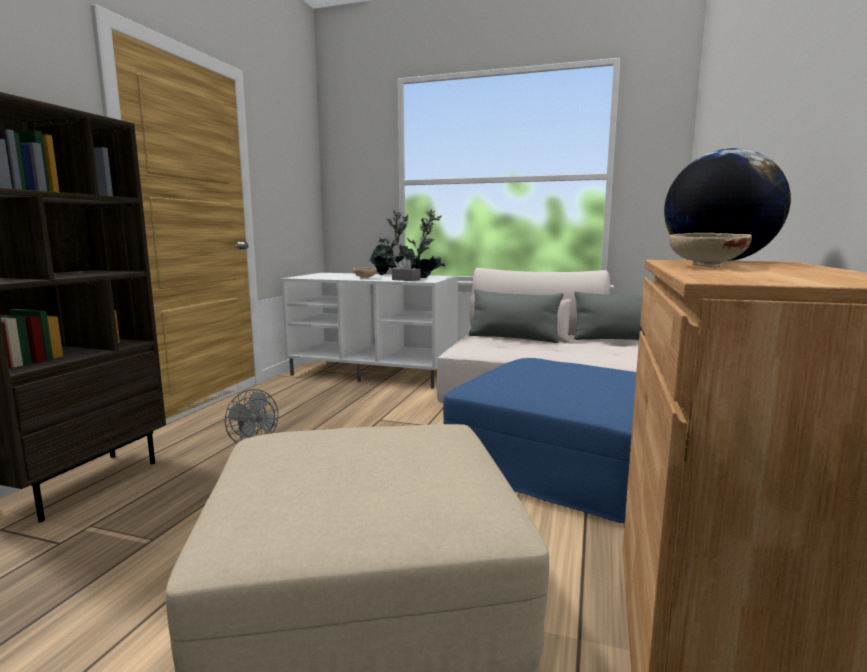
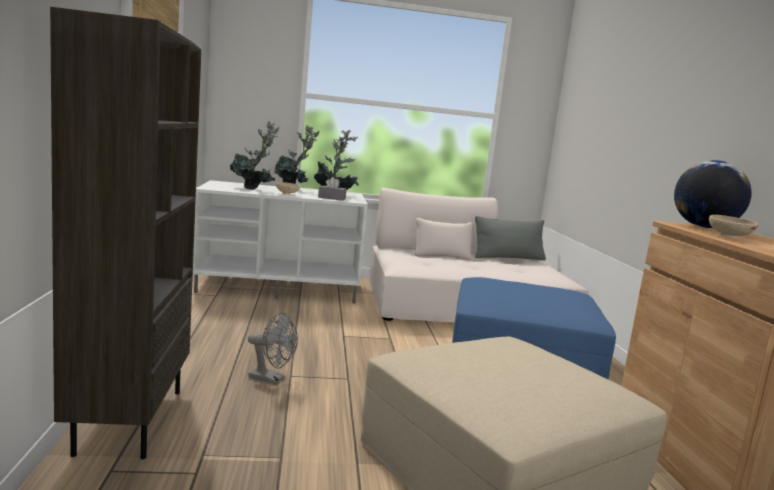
camera: 25 degrees left, 0 degrees up
(343, 276) = (254, 189): none -> potted plant
(513, 338) = (427, 256): grey pillow -> none

